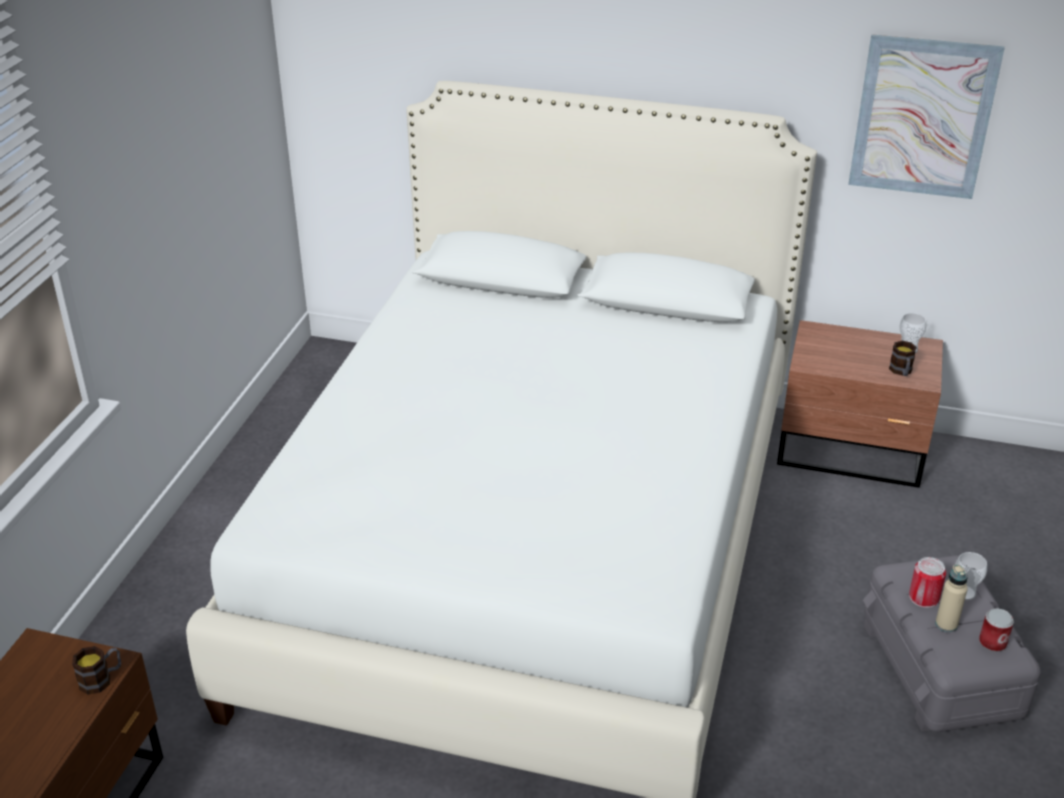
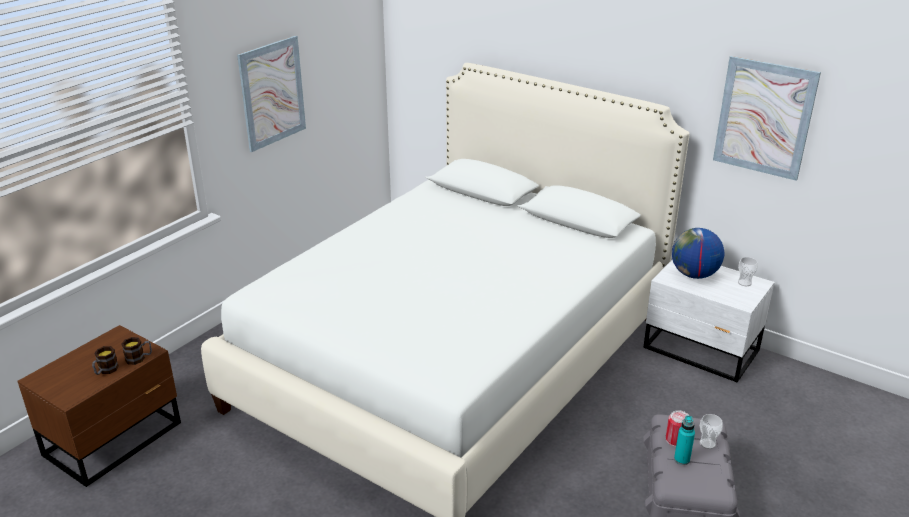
camera: 20 degrees right, 5 degrees down
(156, 179) = (272, 93): none -> picture
(839, 350) = (694, 275): none -> globe
(852, 451) = (701, 350): brown nightstand -> white nightstand
(901, 371) = (730, 295): mug -> mug (105, 371)
(946, 624) = (681, 459): beige bottle -> turquoise bottle
(992, 642) = (708, 478): can -> none

